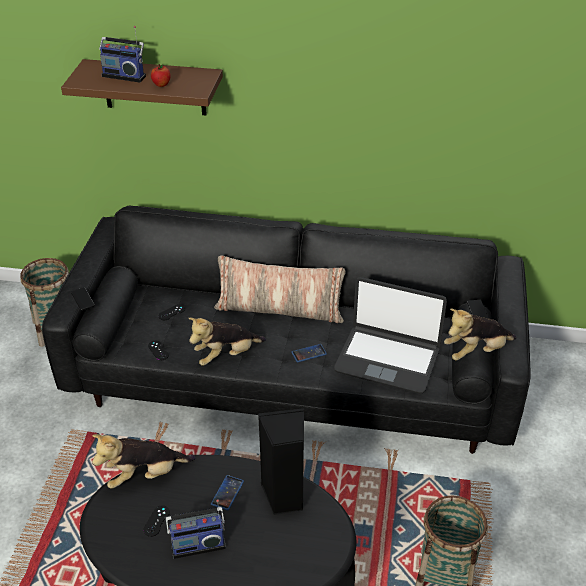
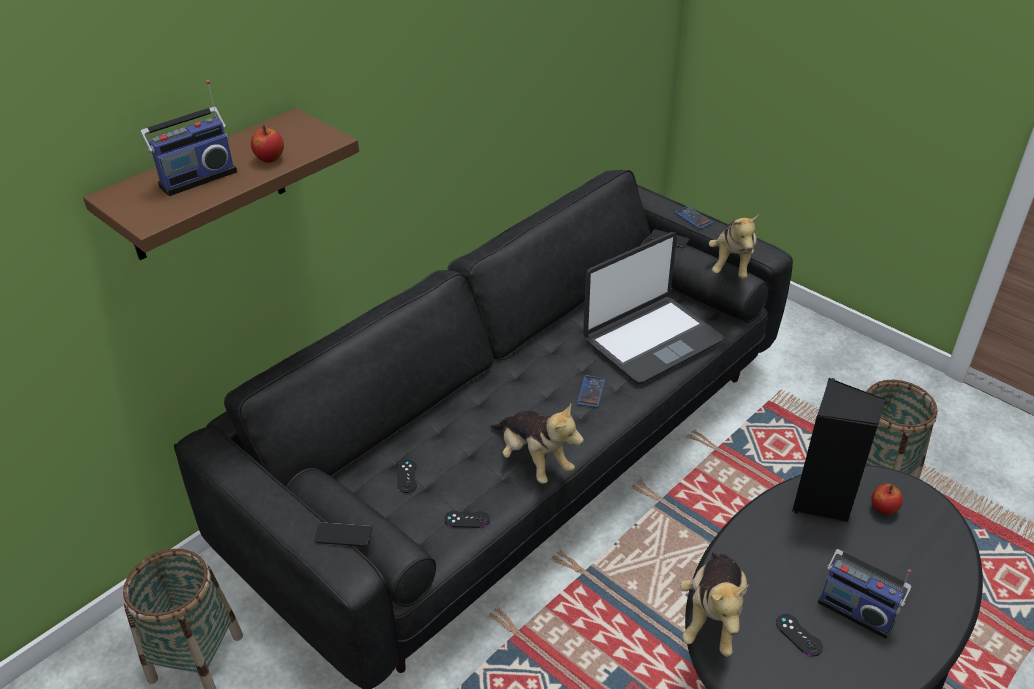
camera: 55 degrees left, 0 degrees up
(197, 544) = (857, 609): radio -> radio turned 105 degrees clockwise
(226, 355) = (533, 460): plush toy -> plush toy turned 45 degrees counterclockwise
(227, 493) = (790, 548): phone -> phone (693, 218)
(280, 309) = (496, 381): pillow -> none
(302, 531) = (883, 509): none -> apple

